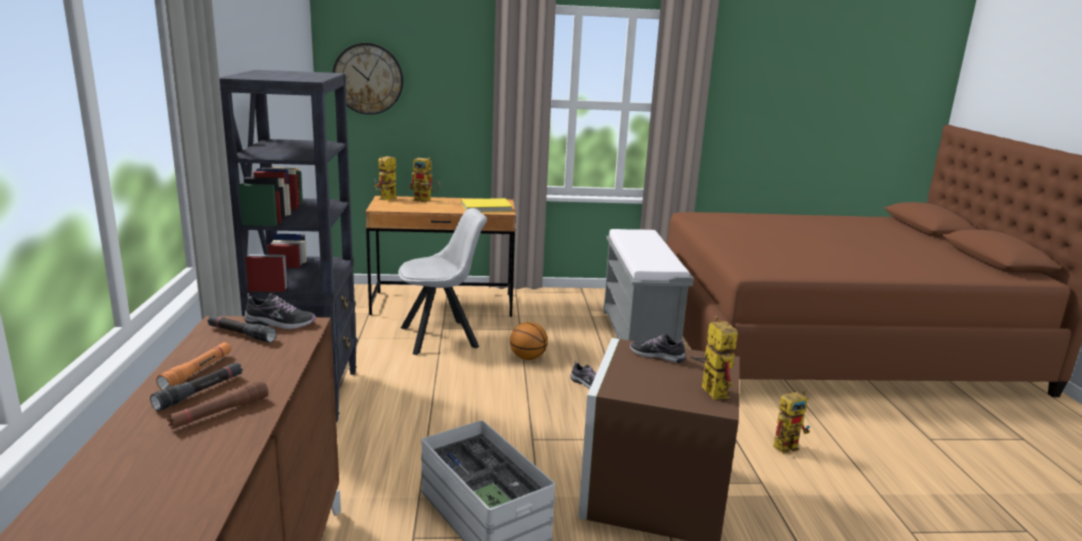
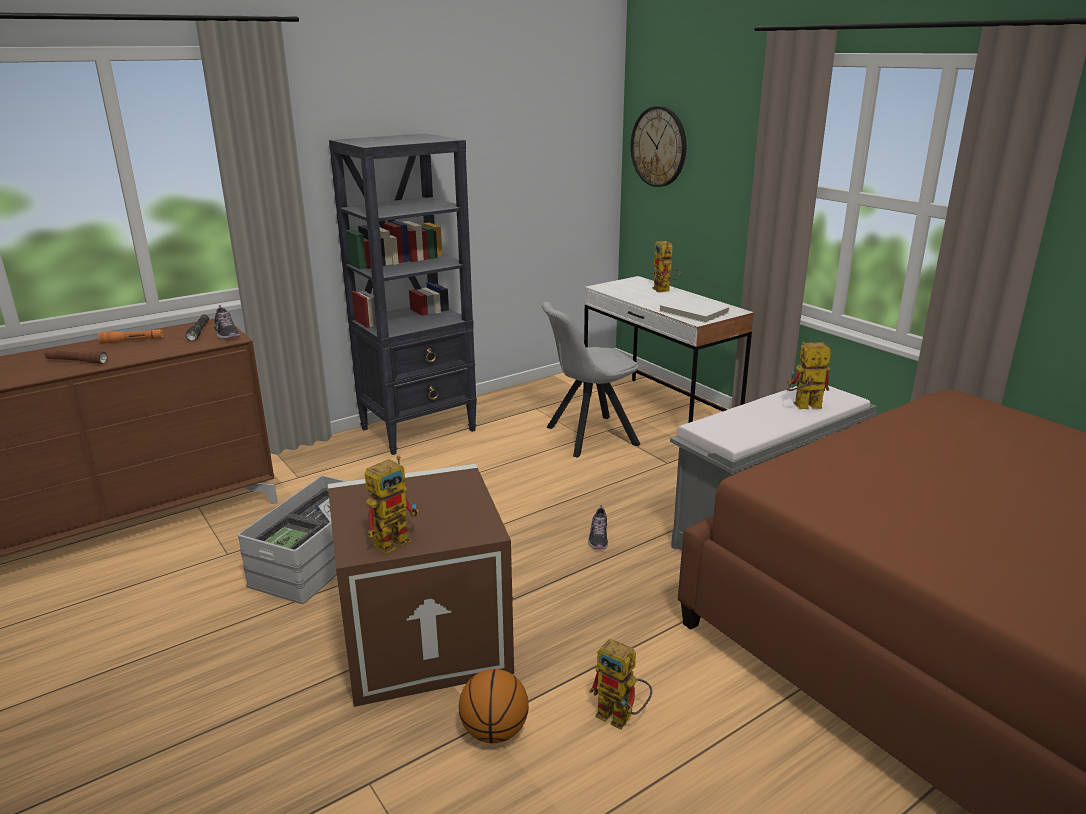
camera: 60 degrees right, 5 degrees up
(200, 392) = (103, 350): black flashlight -> none
(386, 200) = (633, 281): toy robot -> toy robot (802, 407)
(441, 337) = (589, 436): grey chair -> grey chair turned 120 degrees clockwise
(443, 304) = (658, 412): brown desk -> white desk
(486, 208) = (693, 312): yellow book -> white book
(528, 358) = (609, 488): basketball -> basketball (495, 731)
(657, 356) = (454, 494): shoe -> none

